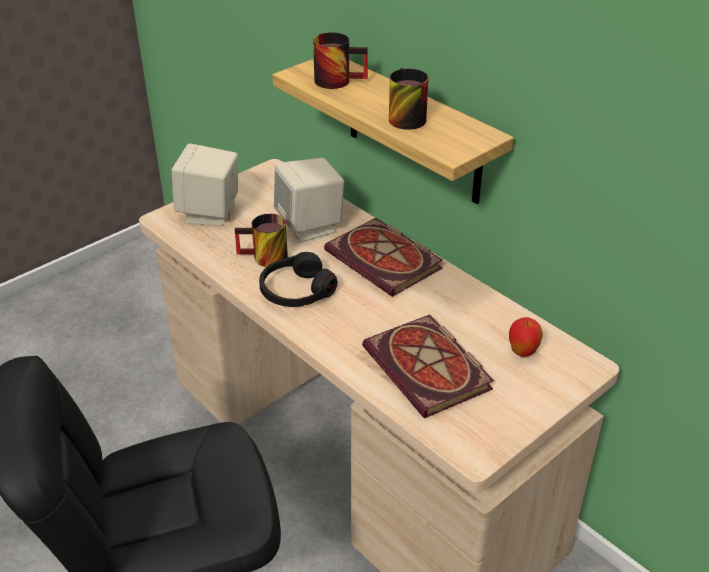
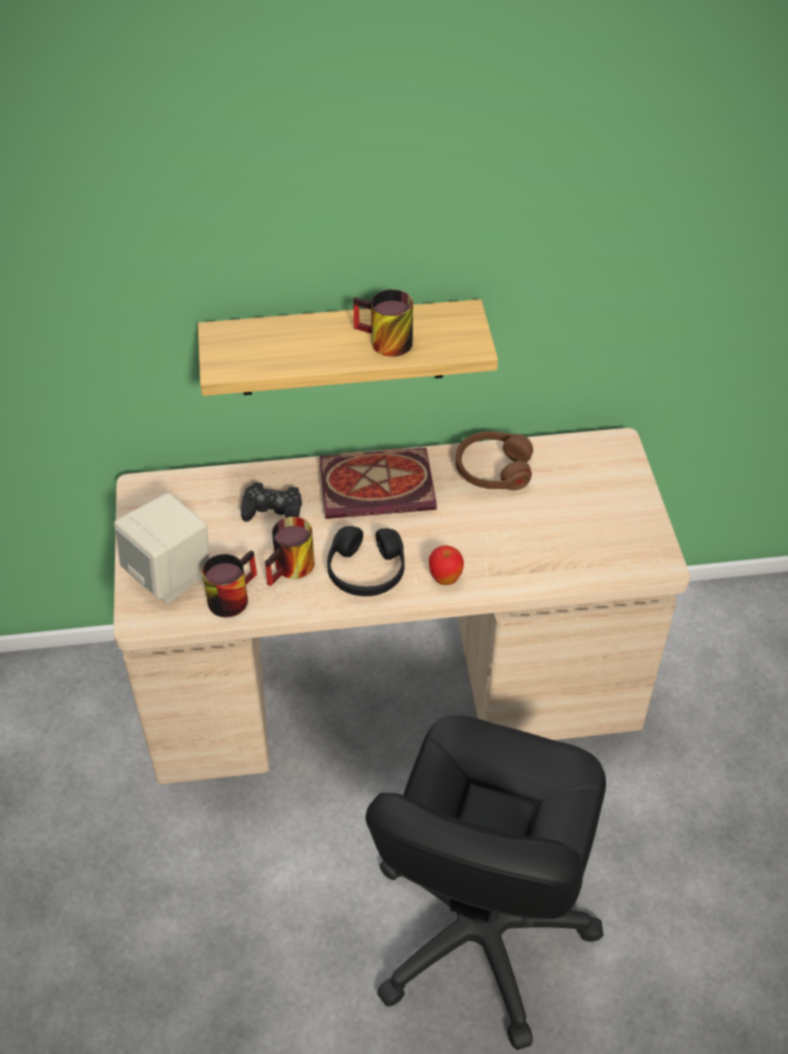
camera: 55 degrees left, 10 degrees up
(310, 226) = (272, 510): beige speaker -> black game controller
(339, 79) = (266, 346): mug -> mug (230, 594)
(430, 370) = (548, 538): book -> none
(470, 308) = (493, 469): none -> brown headphones
(522, 352) = (574, 471): apple -> apple (445, 579)

